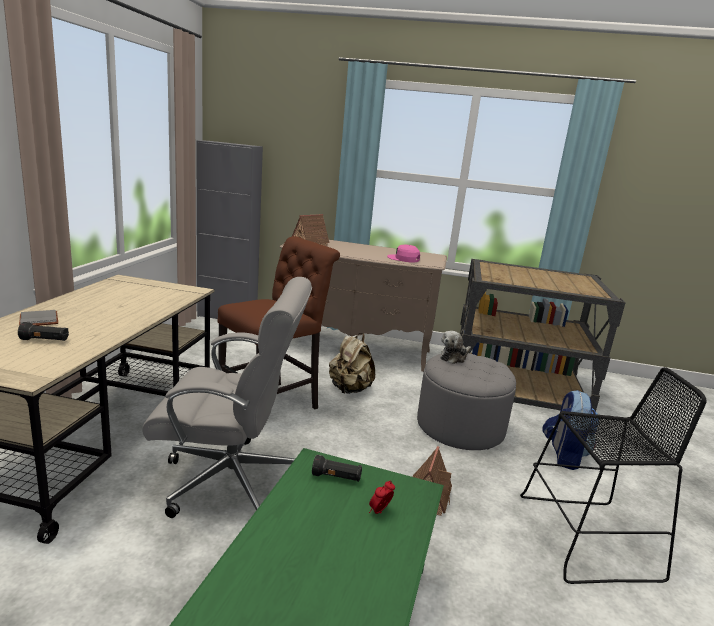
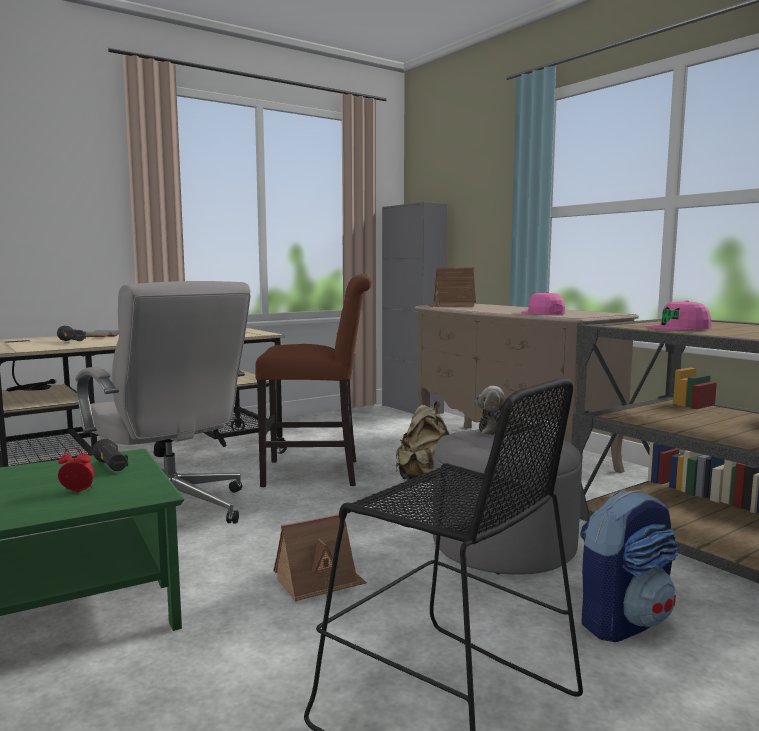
camera: 45 degrees right, 10 degrees down
(517, 279) = (679, 328): none -> pink cap

